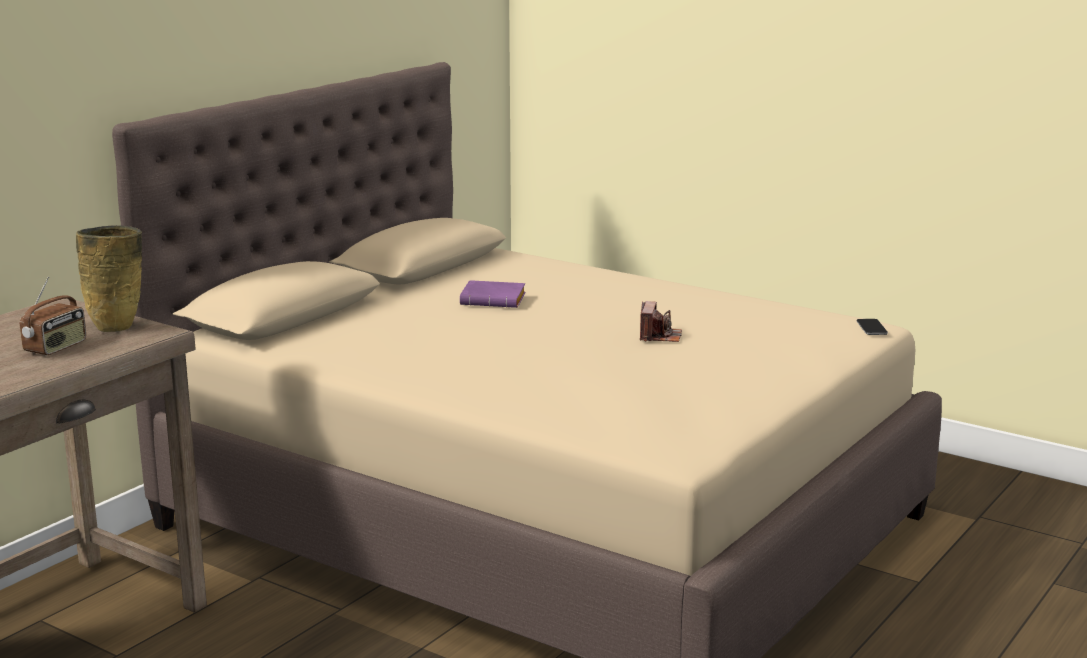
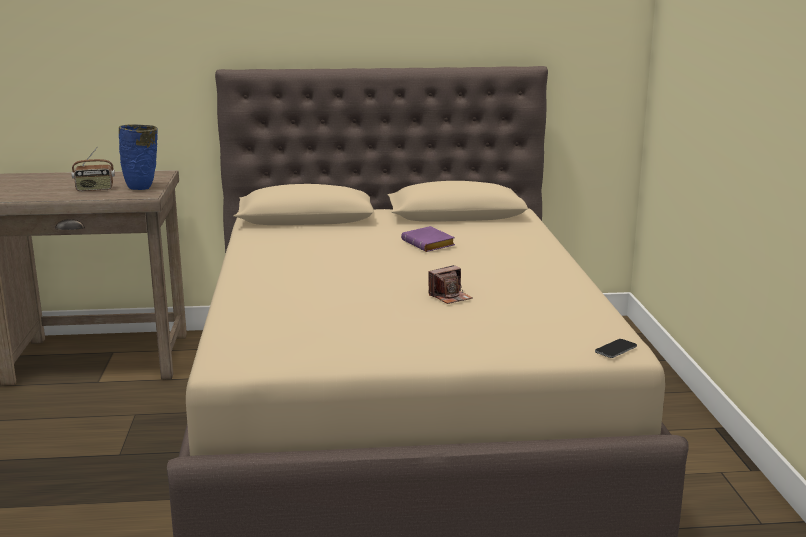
camera: 50 degrees right, 0 degrees up
(118, 327) = (142, 188): beige vase -> blue vase

